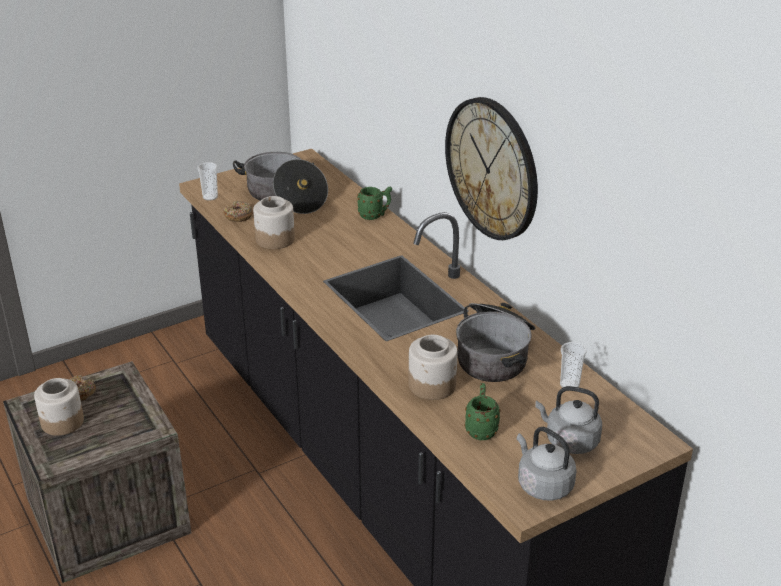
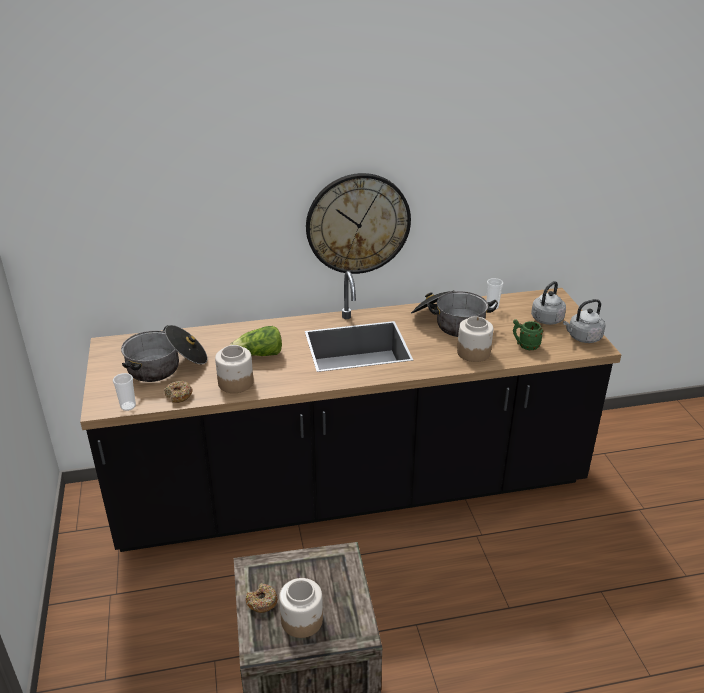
camera: 70 degrees left, 0 degrees up
(335, 240) = (260, 355): none -> lettuce
(375, 215) = (237, 330): green mug -> none

